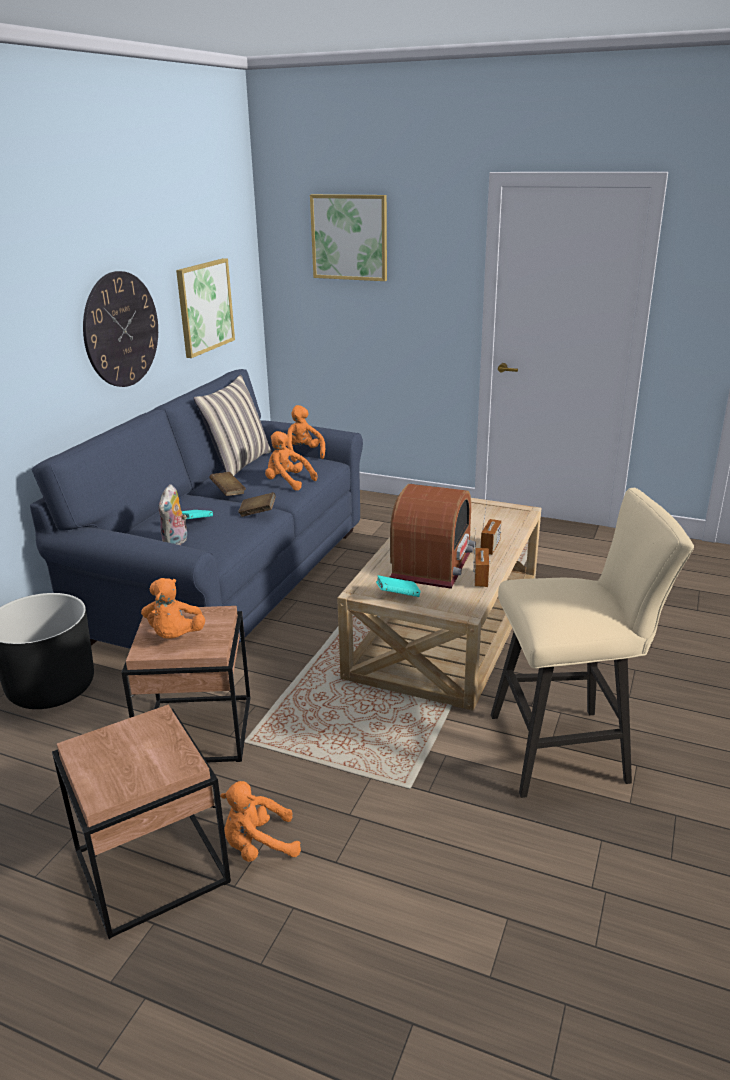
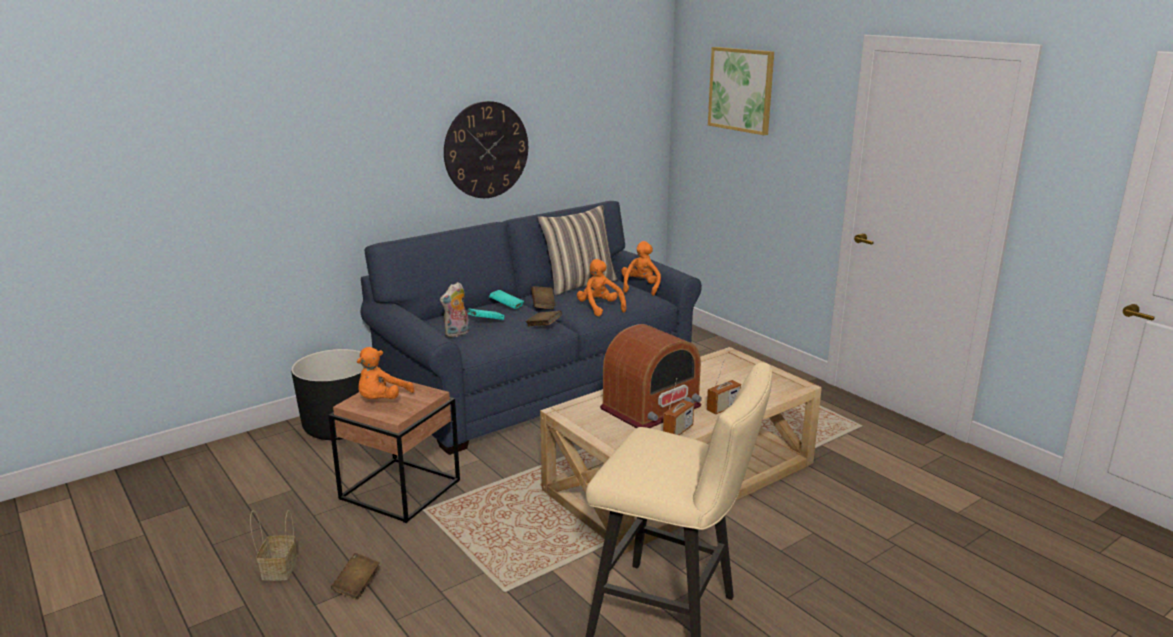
camera: 30 degrees right, 5 degrees down
(150, 866) = (279, 568): brown side table -> basket
(204, 307) = (590, 140): picture -> none
(258, 846) = (357, 585): orange plush toy -> brown book
(398, 596) = (588, 423): turquoise book -> turquoise book (506, 307)

